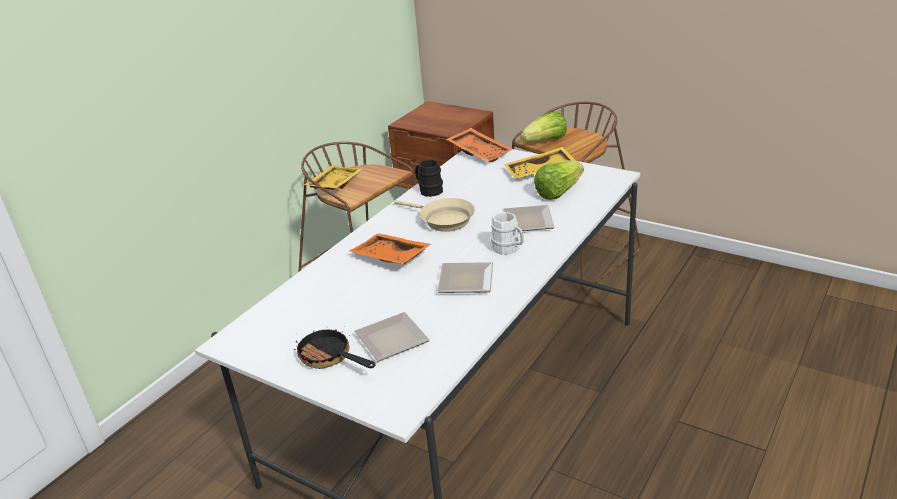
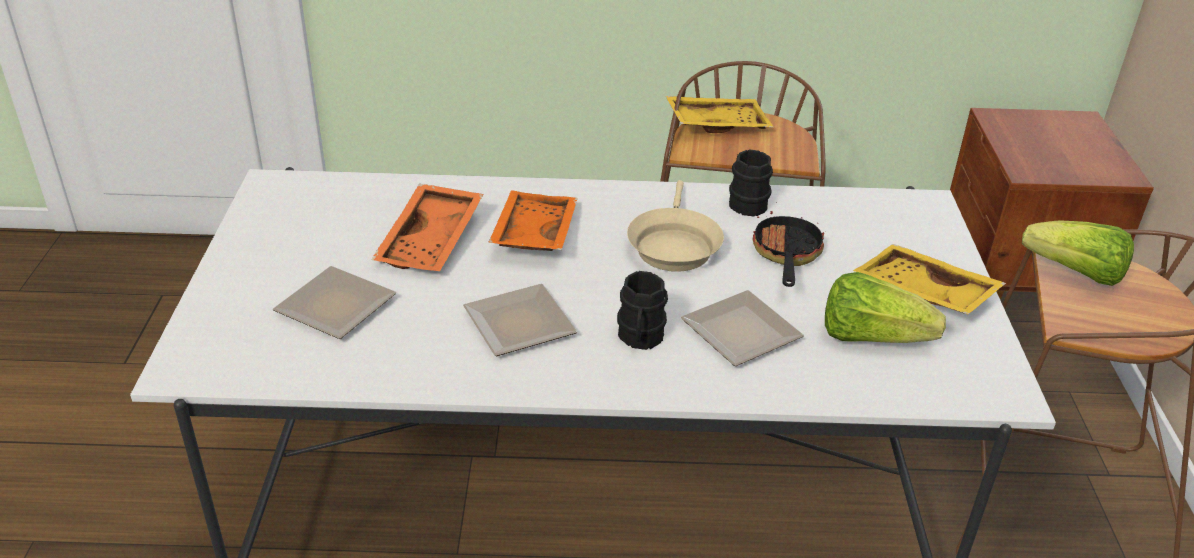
camera: 55 degrees right, 5 degrees up
(330, 358) = (273, 271): frying pan -> frying pan (786, 255)
(480, 152) = (922, 209): orange tray -> orange tray (432, 241)
(508, 249) = (640, 339): white mug -> black mug

